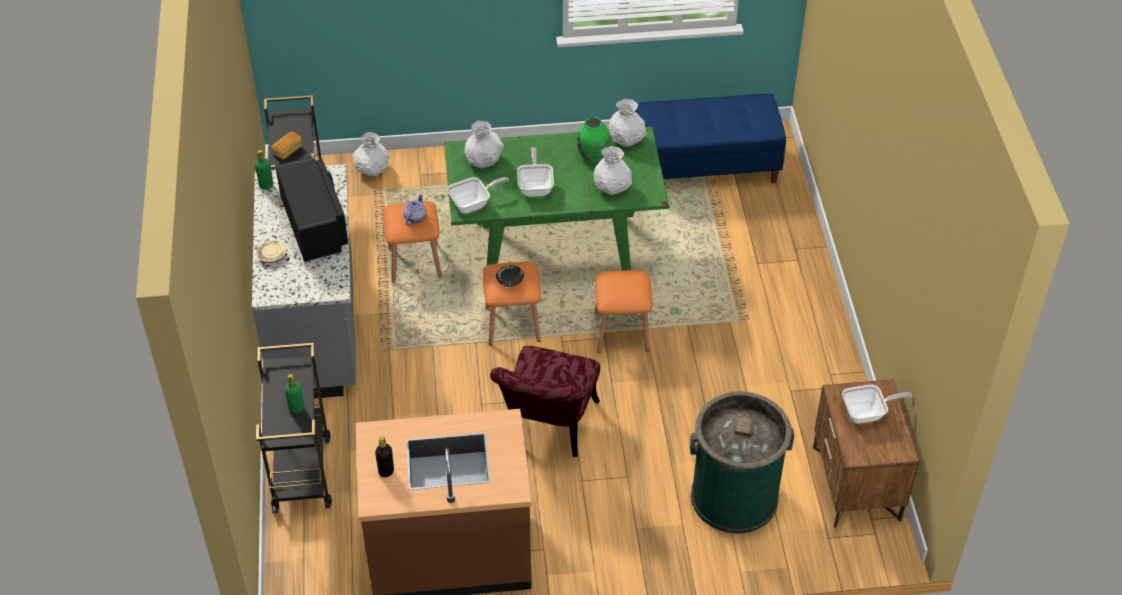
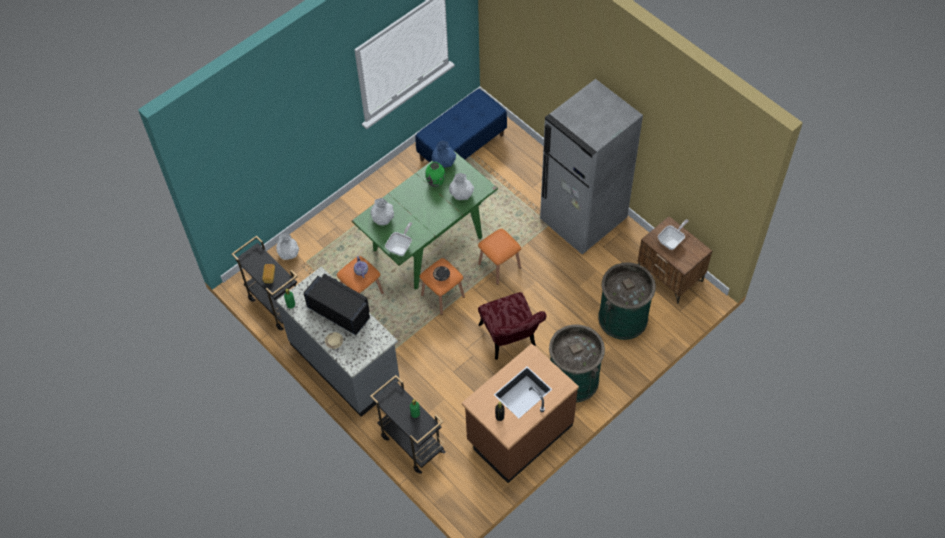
camera: 35 degrees left, 10 degrees up
(535, 186) = (423, 217): frying pan -> none
(588, 531) = (573, 379): none -> green trash can
(626, 140) = (444, 162): white vase -> blue vase
(795, 340) = (584, 218): none -> grey fridge

